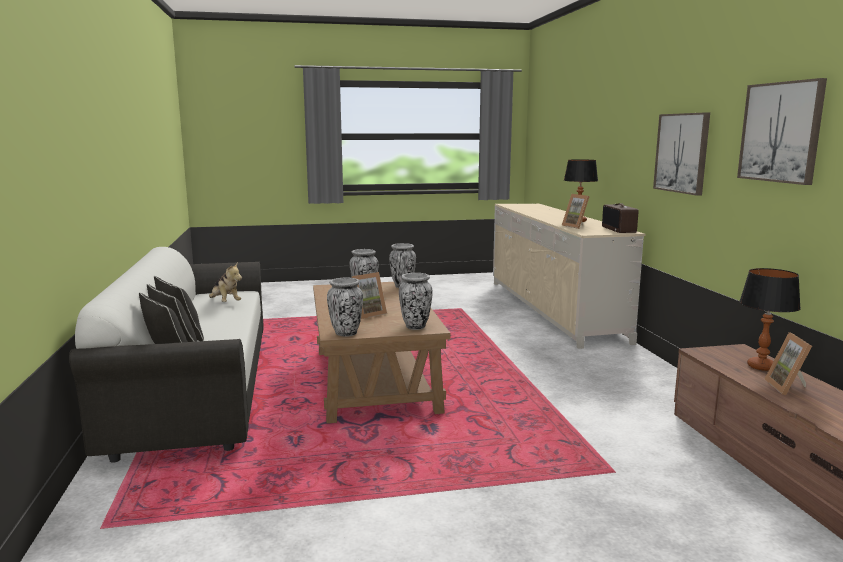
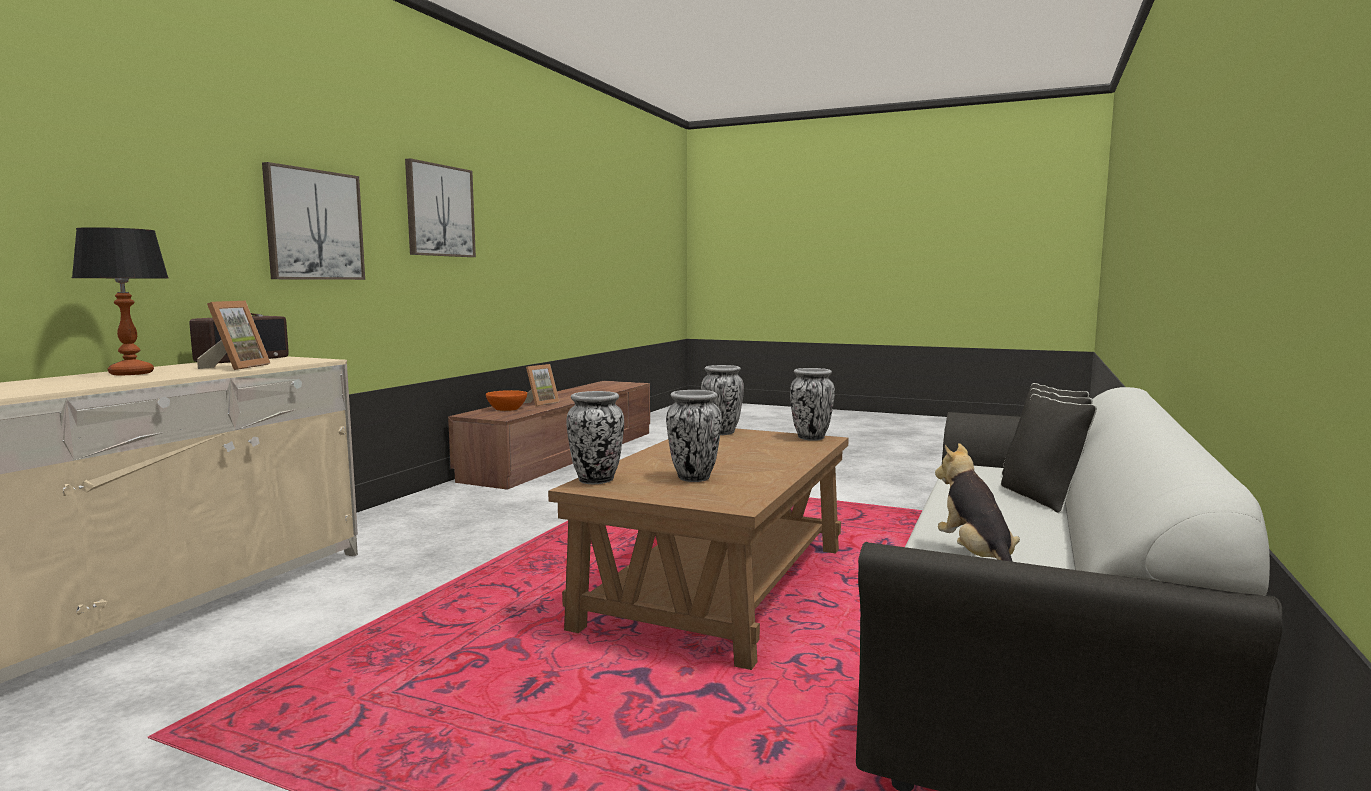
camera: 145 degrees left, 5 degrees down
(367, 314) = (750, 451): picture frame -> none
(761, 366) = (506, 409): table lamp -> orange bowl

